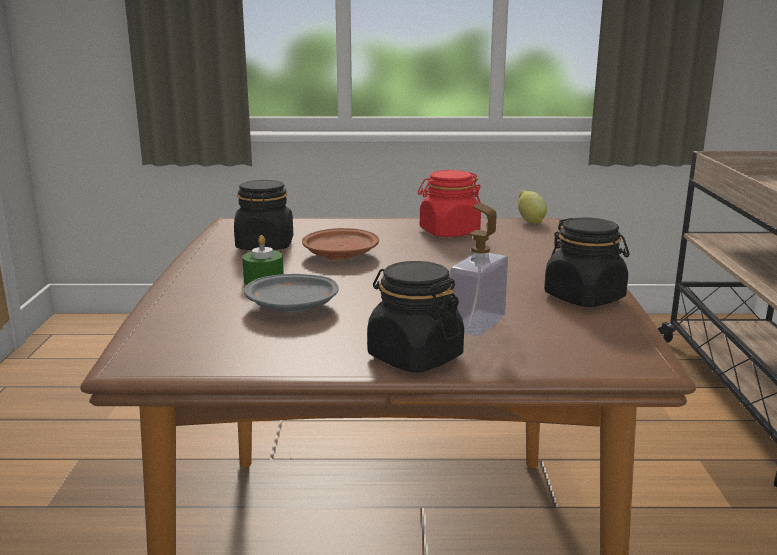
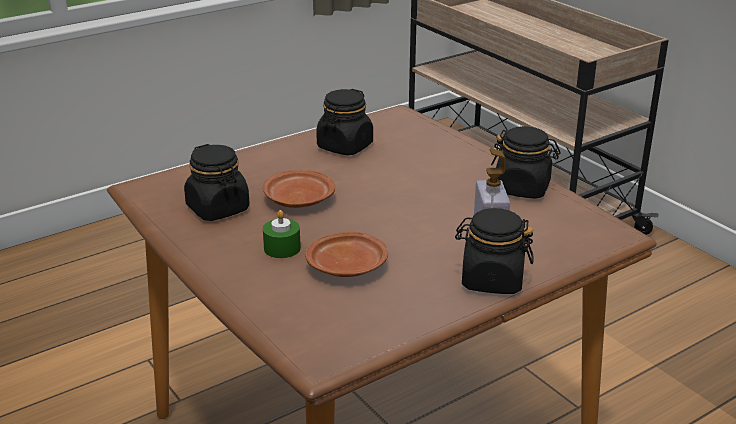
camera: 35 degrees left, 10 degrees up
(293, 307) = (348, 266): grey plate -> brown plate
(449, 232) = (345, 146): red jar -> black jar
(530, 221) = (388, 115): lemon -> none

